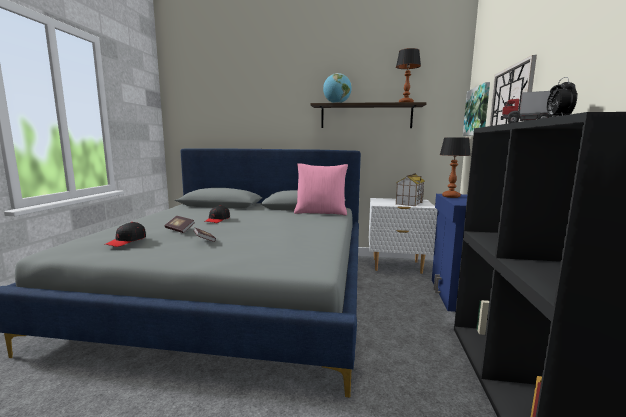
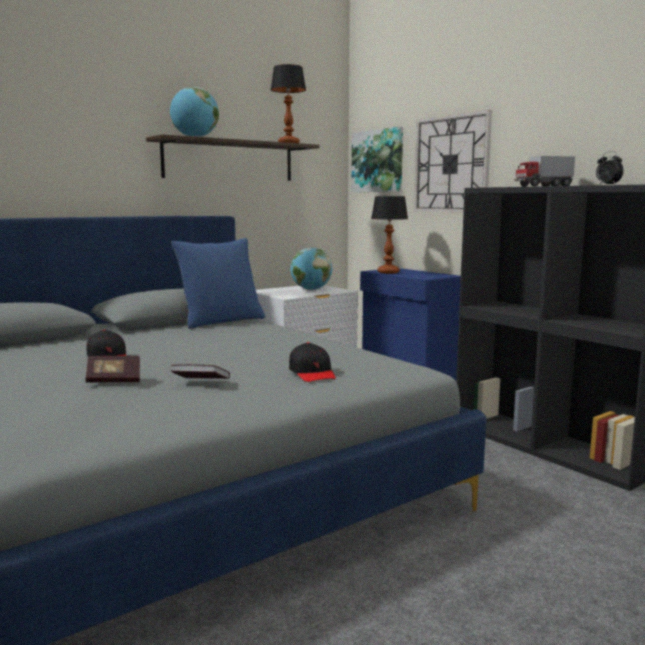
camera: 45 degrees left, 0 degrees up
(126, 241) = (95, 412): black cap -> black cap (312, 373)
(321, 212) = (221, 321): pink pillow -> blue pillow
(409, 202) = (311, 289): toy house -> globe

